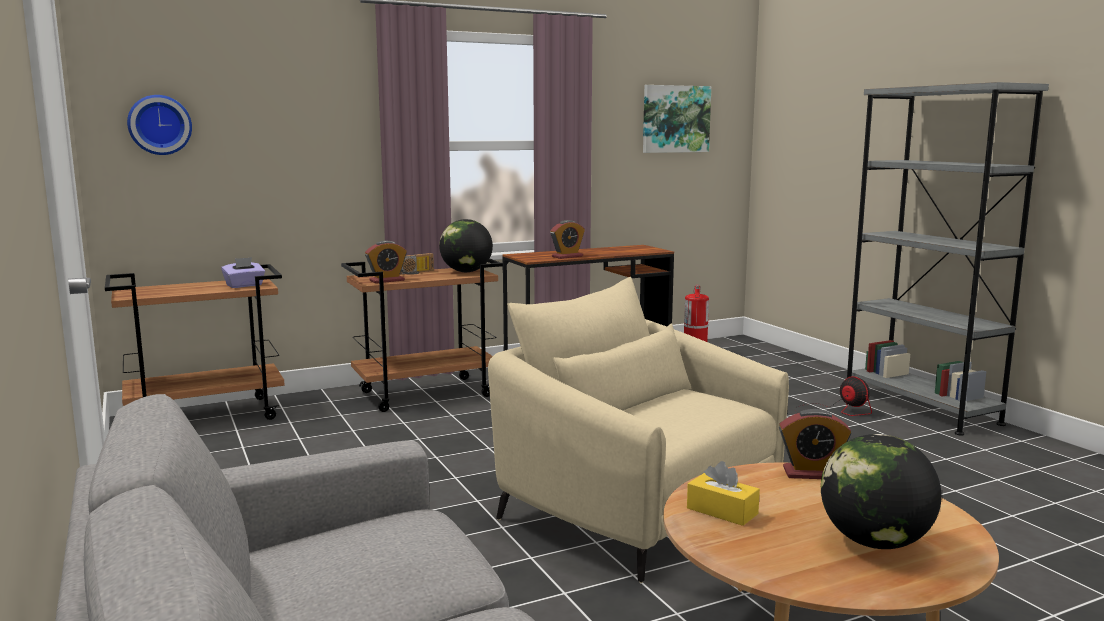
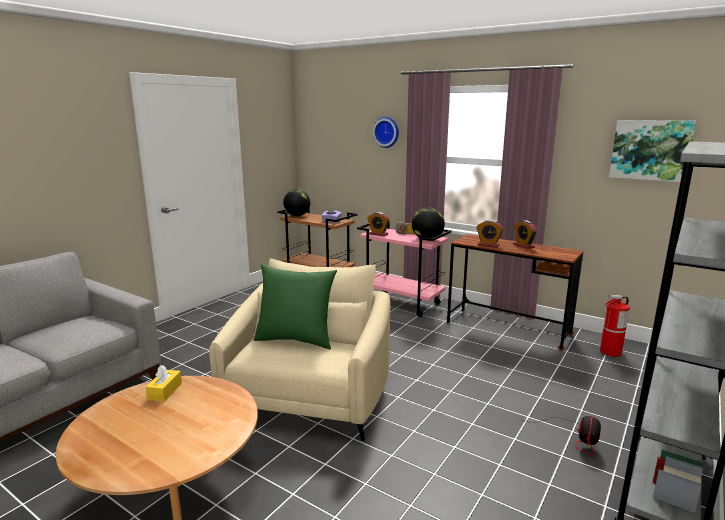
camera: 60 degrees right, 5 degrees up
(159, 125) = (322, 141): wall clock -> wall clock (387, 132)
(427, 394) = (402, 303): brown cart -> pink cart
(636, 409) = (296, 339): none -> green pillow
(811, 473) = (234, 409): alarm clock -> alarm clock (523, 245)
(875, 542) = (134, 442): globe -> globe (297, 215)

